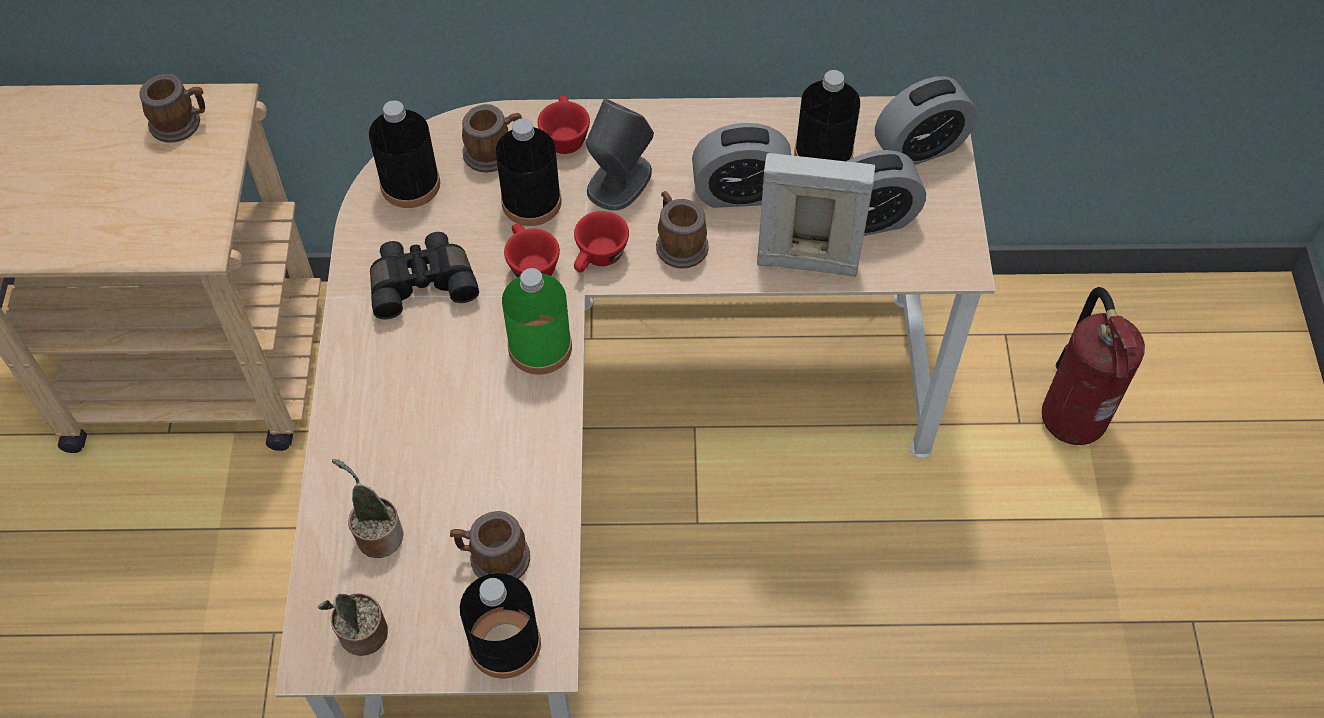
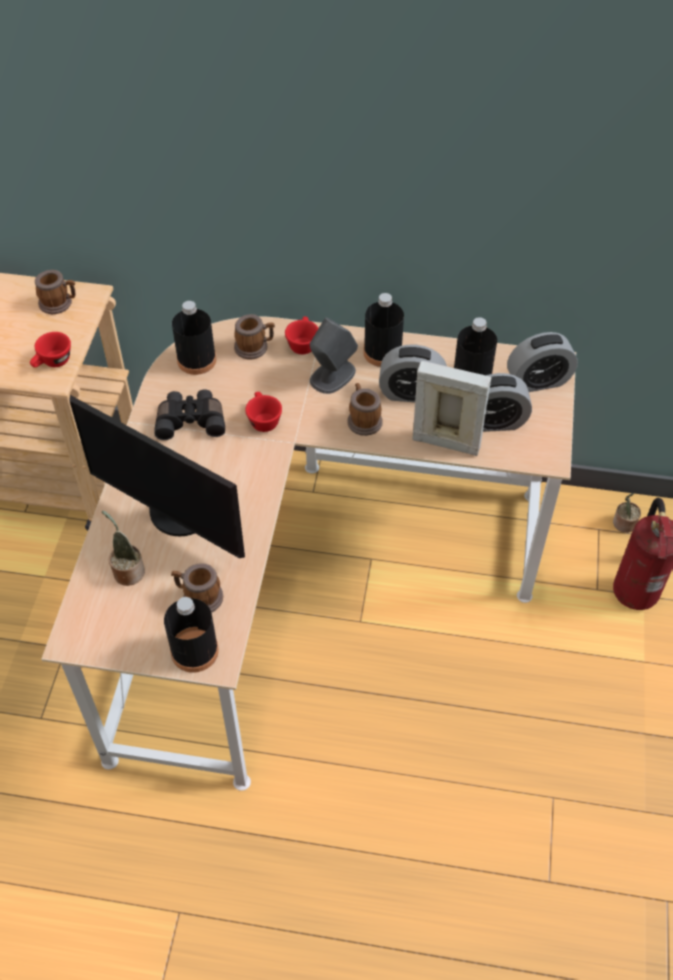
camera: 10 degrees right, 5 degrees down
(361, 636) = (103, 631): potted plant -> potted plant (623, 524)
(434, 434) = (177, 515): none -> monitor
(531, 202) = (272, 381): black bottle -> black bottle (382, 352)
(540, 347) = (258, 471): green bottle -> none
(598, 259) = (308, 422): red cup -> red cup (53, 363)

